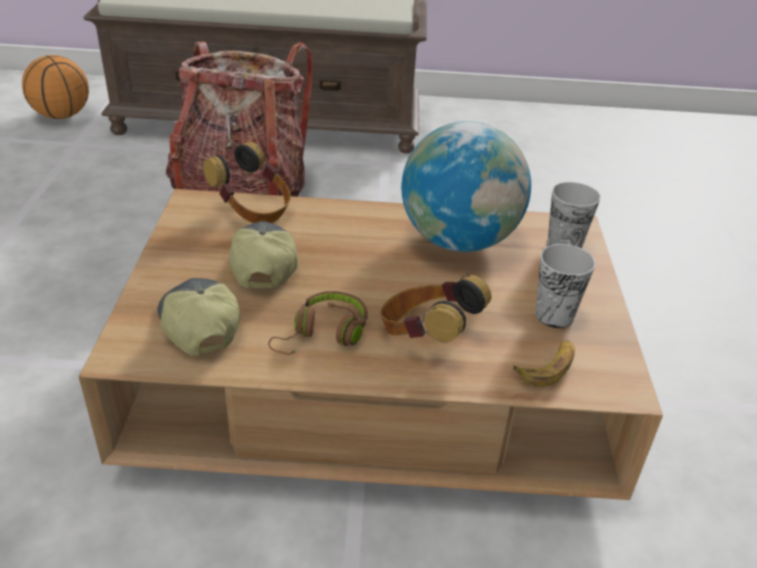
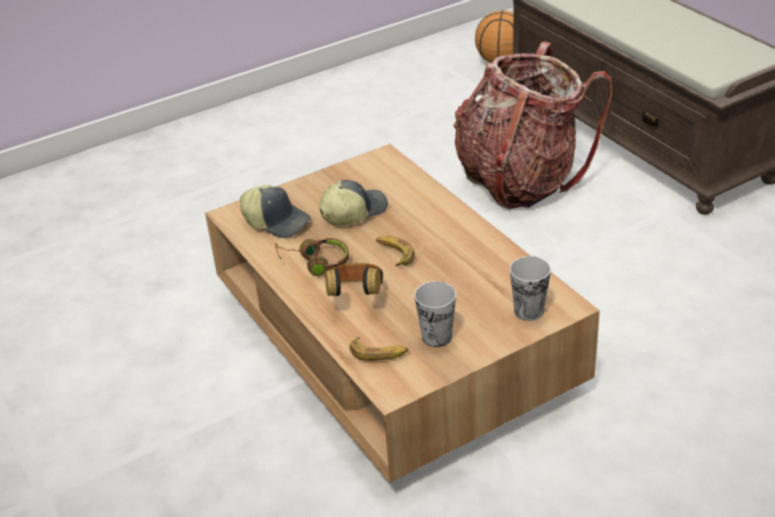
camera: 60 degrees right, 0 degrees up
(197, 325) = (277, 221): cap -> cap turned 90 degrees clockwise
(253, 210) = (403, 179): headphones -> none
(378, 275) = (394, 254): none -> banana
(459, 240) = (475, 265): globe -> none

